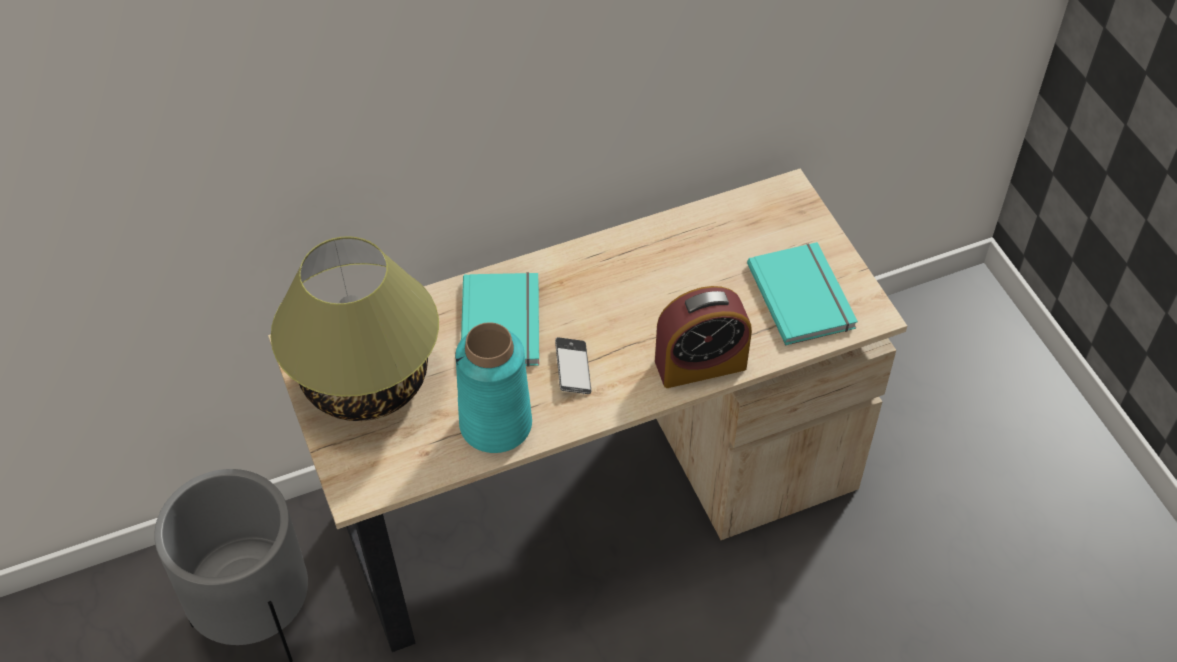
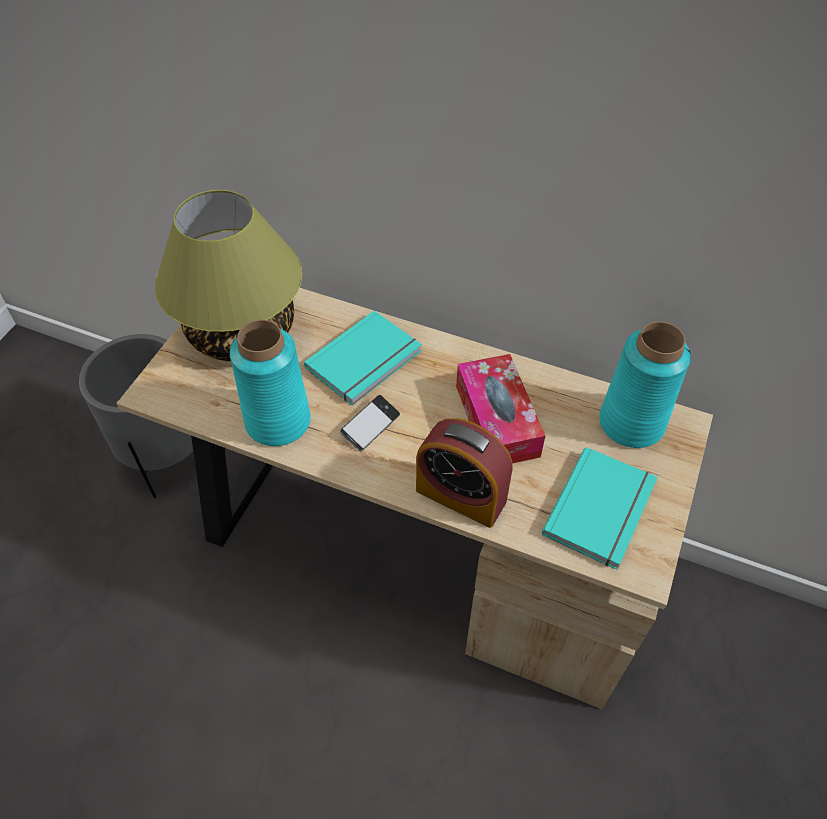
camera: 45 degrees right, 0 degrees up
(660, 289) = (497, 420): none -> tissue box
(754, 217) = (630, 423): none -> turquoise vase

